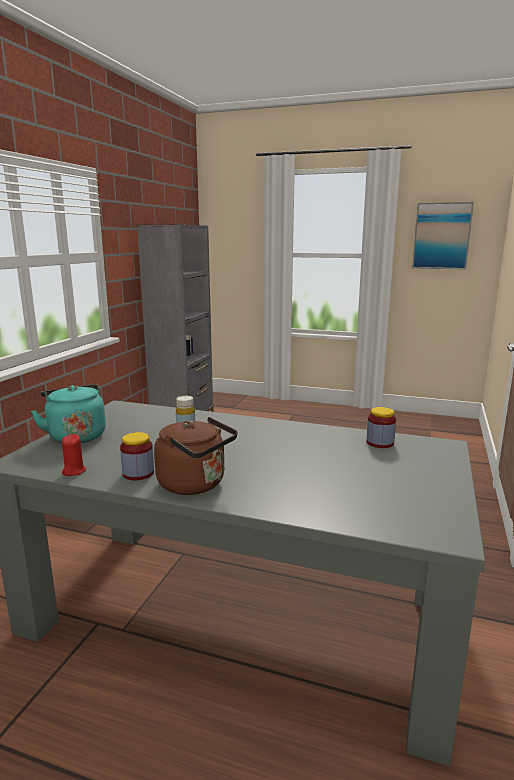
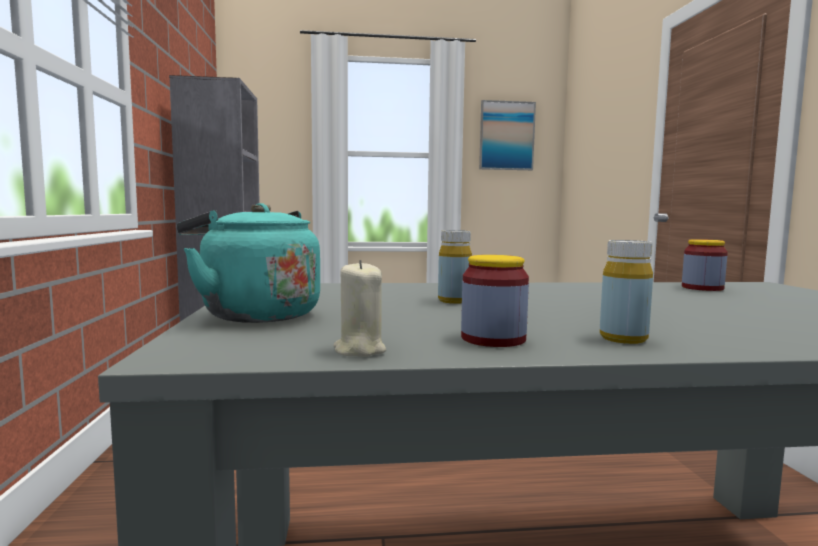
camera: 25 degrees left, 10 degrees down
(74, 471) = (359, 350): red candle -> beige candle
(195, 484) = (623, 338): brown kettle -> yellow bottle

